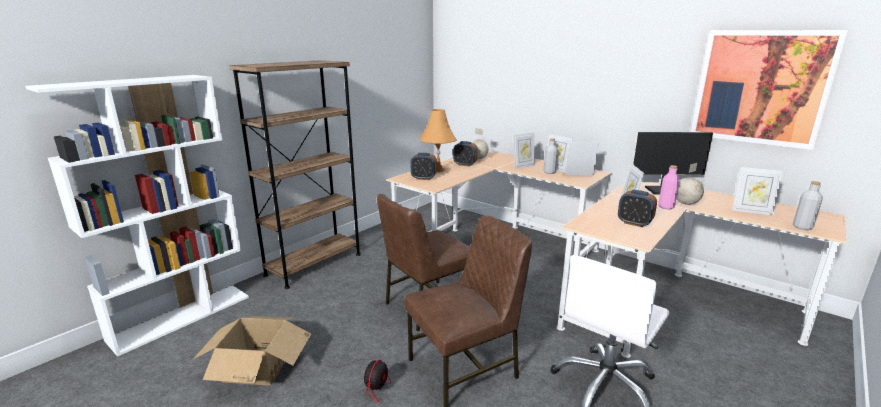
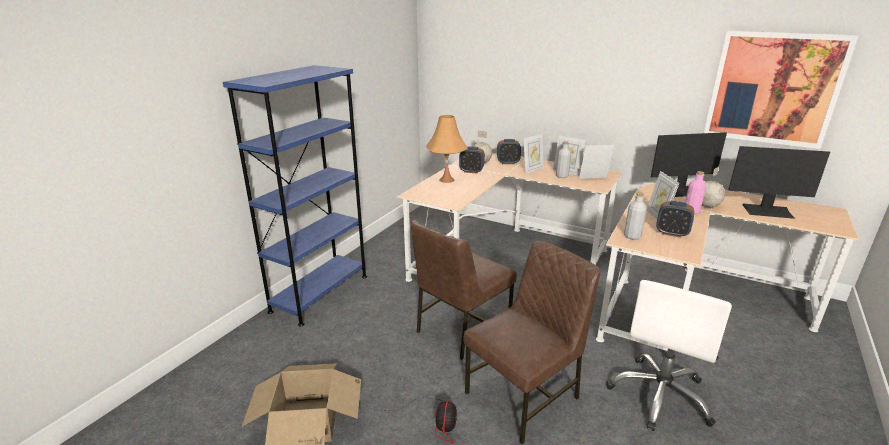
camera: 10 degrees left, 5 degrees up
(182, 317) = (194, 373): white bookcase -> none
(314, 264) = (320, 293): brown bookcase -> blue bookcase
(423, 178) = (437, 192): alarm clock -> alarm clock (508, 162)
(751, 211) = (768, 211): picture frame -> monitor
(802, 227) = (817, 225): grey bottle -> grey bottle (632, 236)

